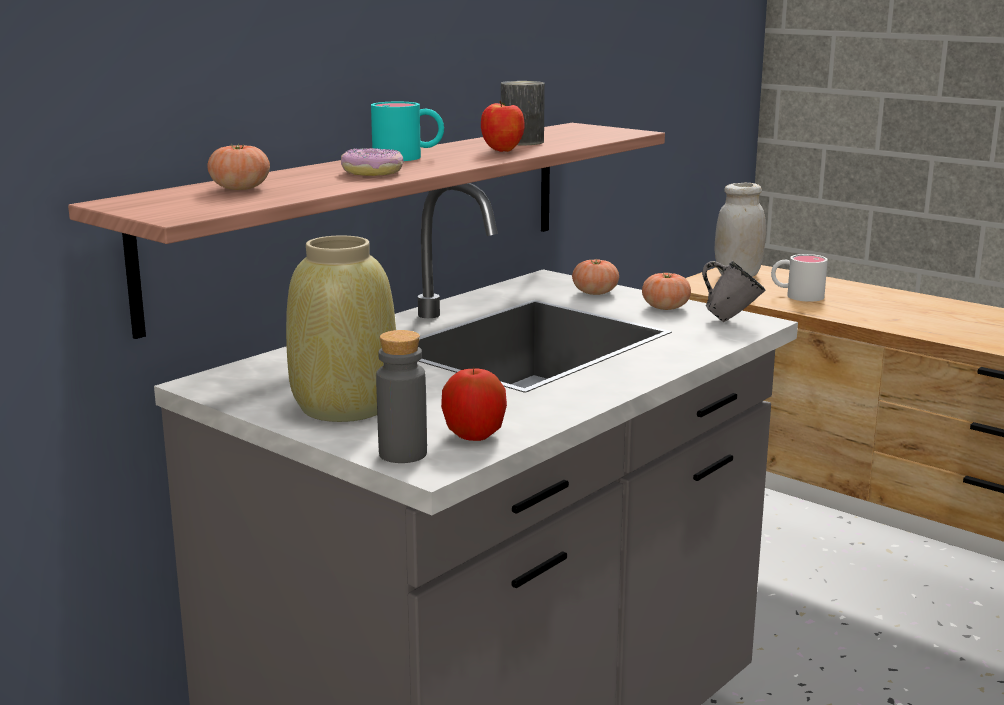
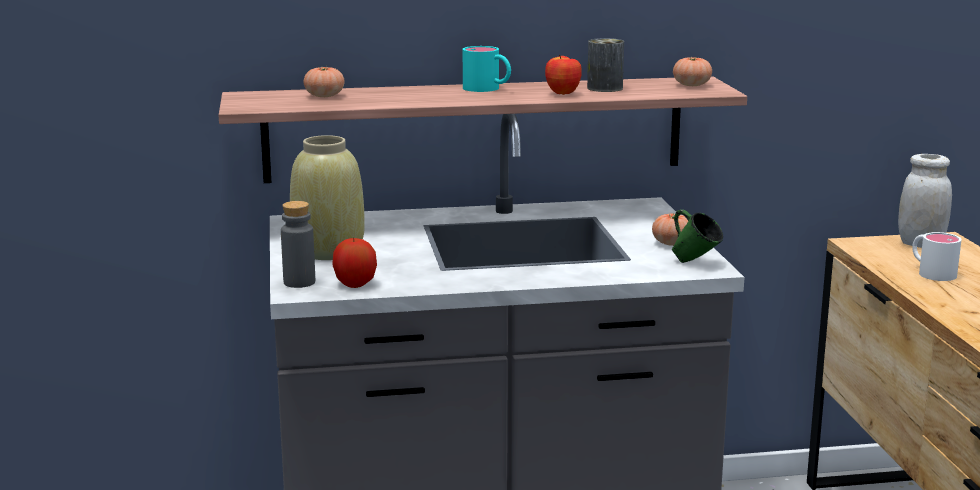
camera: 40 degrees right, 0 degrees up
(372, 172) = (428, 97): donut -> none
(595, 292) = (650, 221): tomato -> tomato (691, 85)
(731, 320) = (694, 263): grey mug -> green mug

